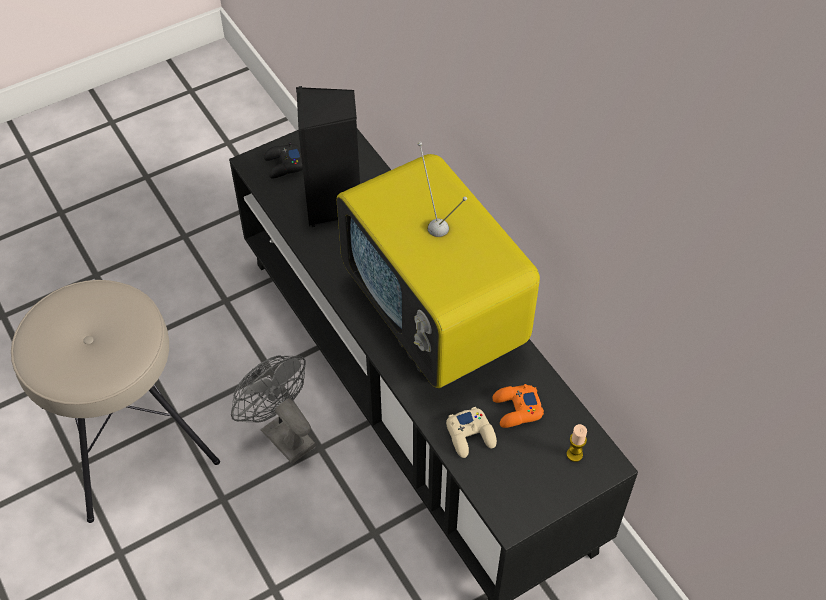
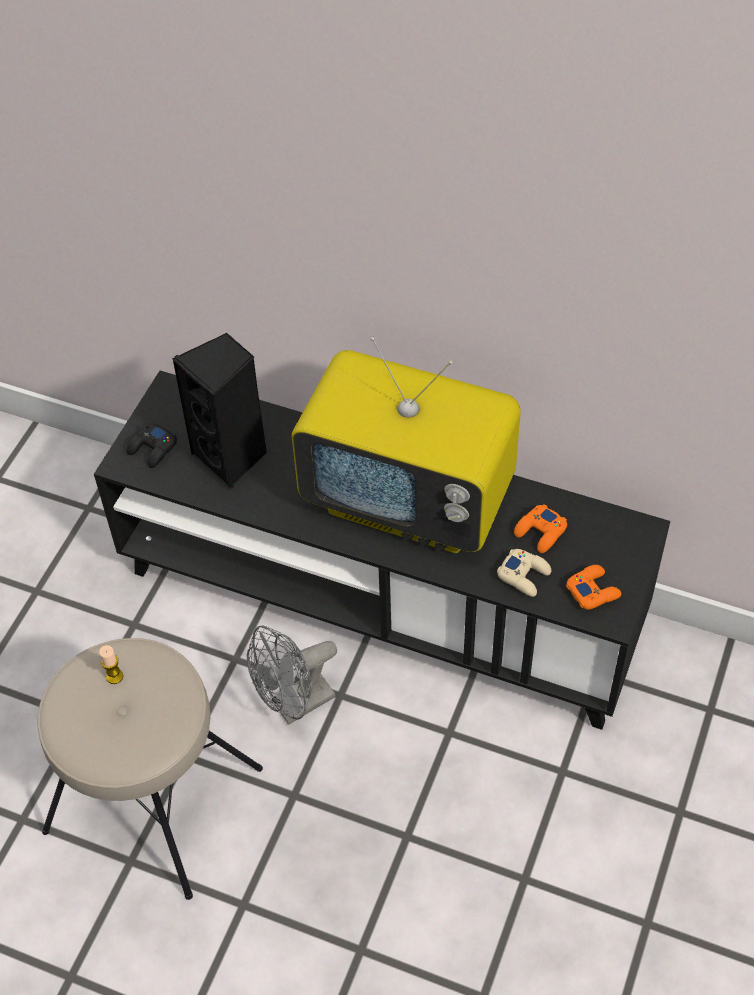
camera: 35 degrees left, 0 degrees up
(281, 433) = (295, 705): grey fan -> grey fan turned 45 degrees counterclockwise
(516, 486) = (593, 590): none -> orange game controller
(574, 454) = (614, 538): candle -> candle (114, 676)

